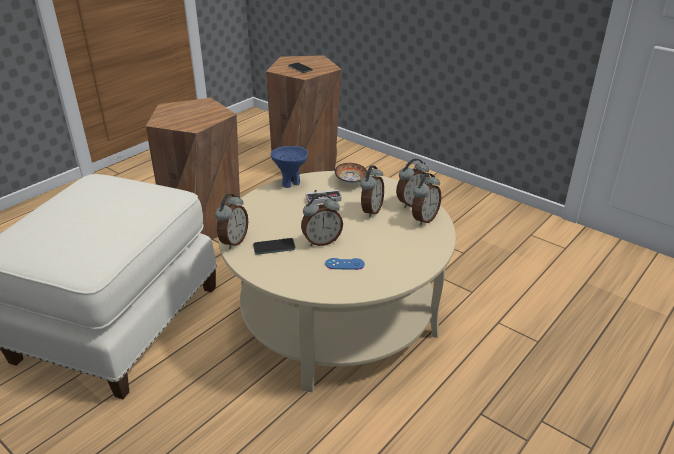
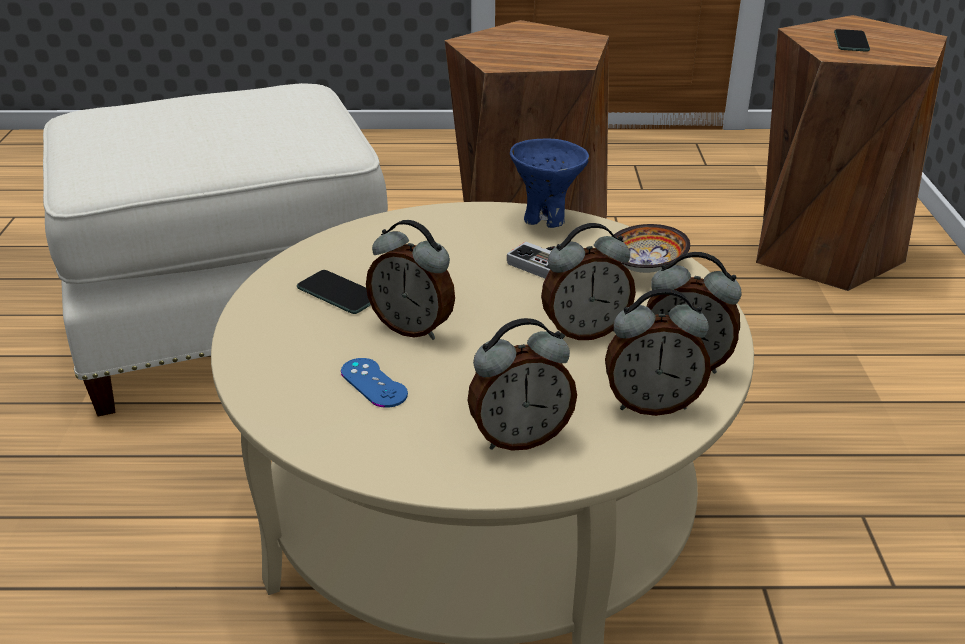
camera: 50 degrees right, 0 degrees up
(233, 241) = (309, 254): alarm clock -> alarm clock (520, 437)

